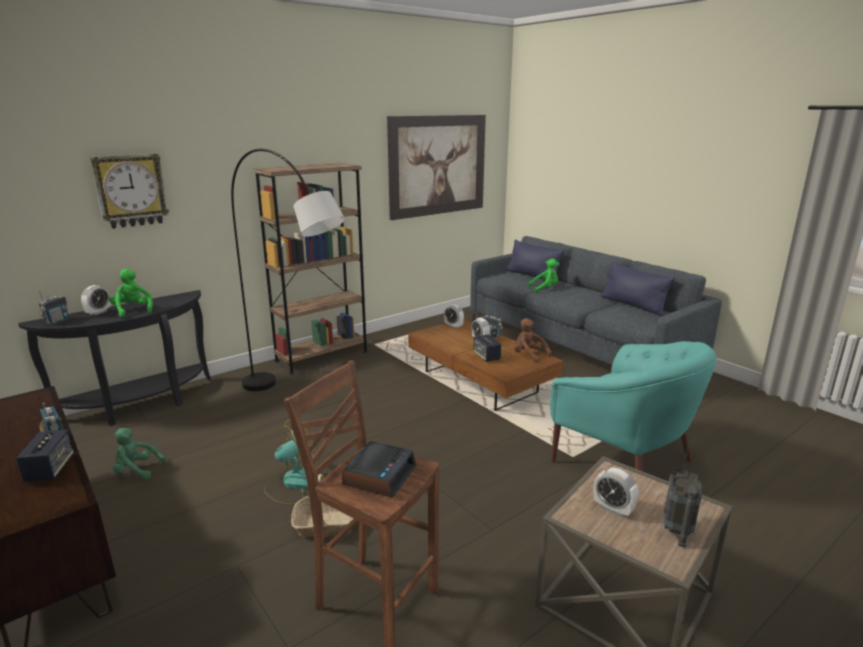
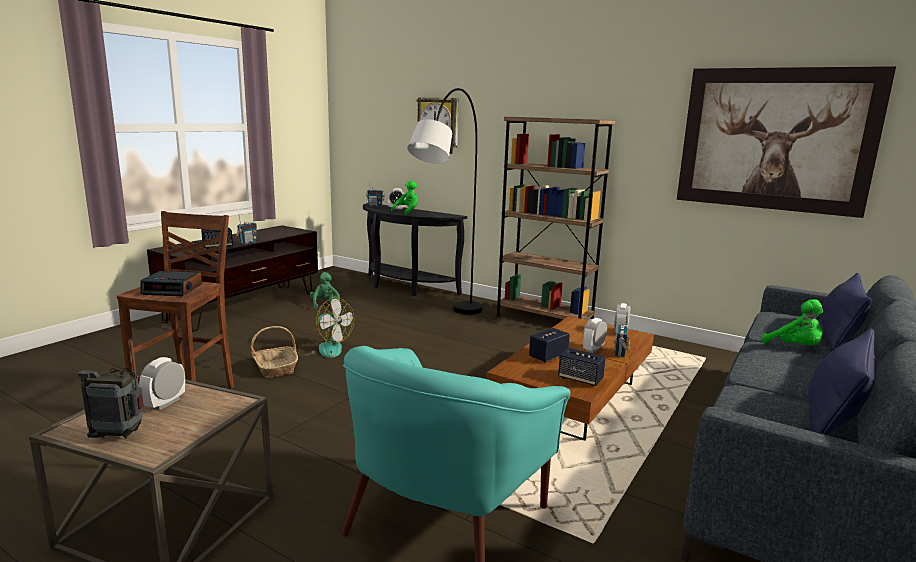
camera: 70 degrees right, 5 degrees down
(529, 355) = (580, 379): brown plush toy -> speaker

